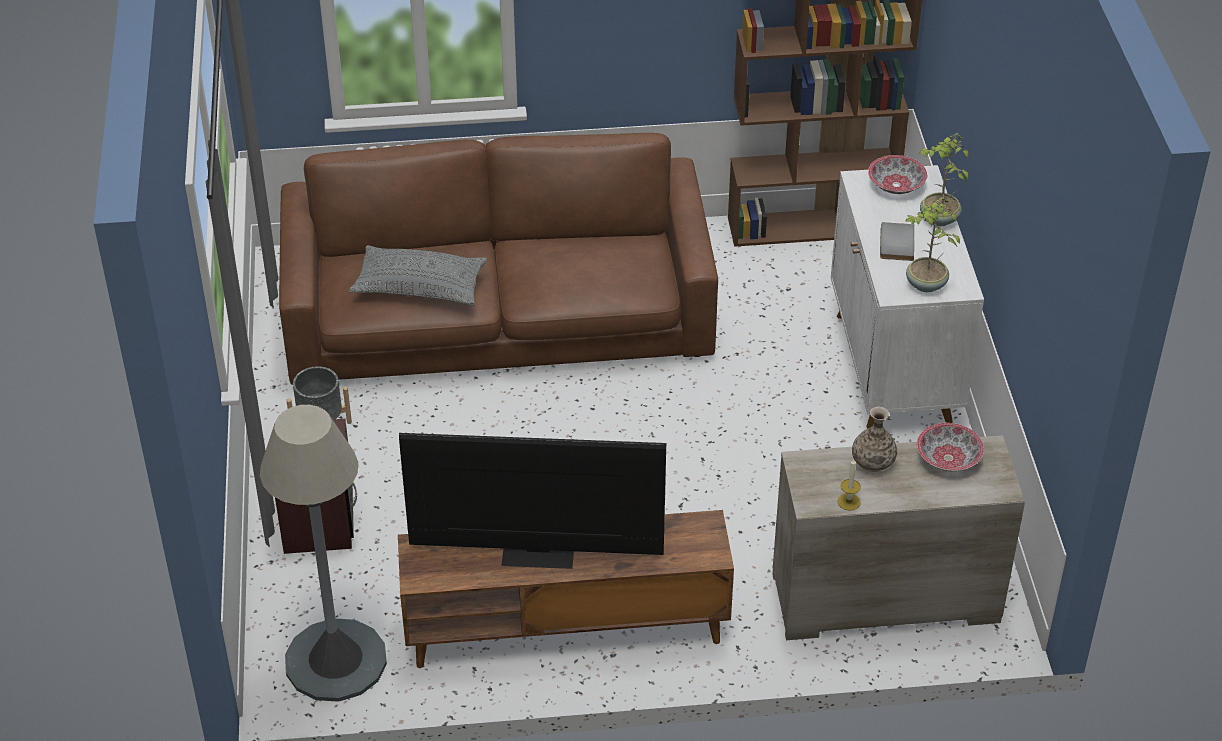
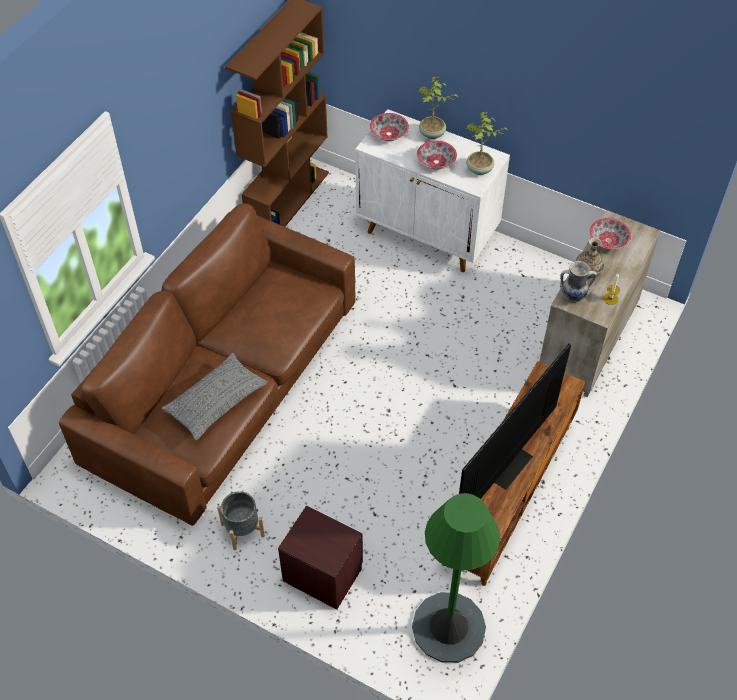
camera: 55 degrees left, 10 degrees up
(335, 660) = (448, 627): grey floor lamp -> green floor lamp
(815, 466) = (573, 297): none -> vase
(895, 243) = (435, 162): grey book -> bowl

